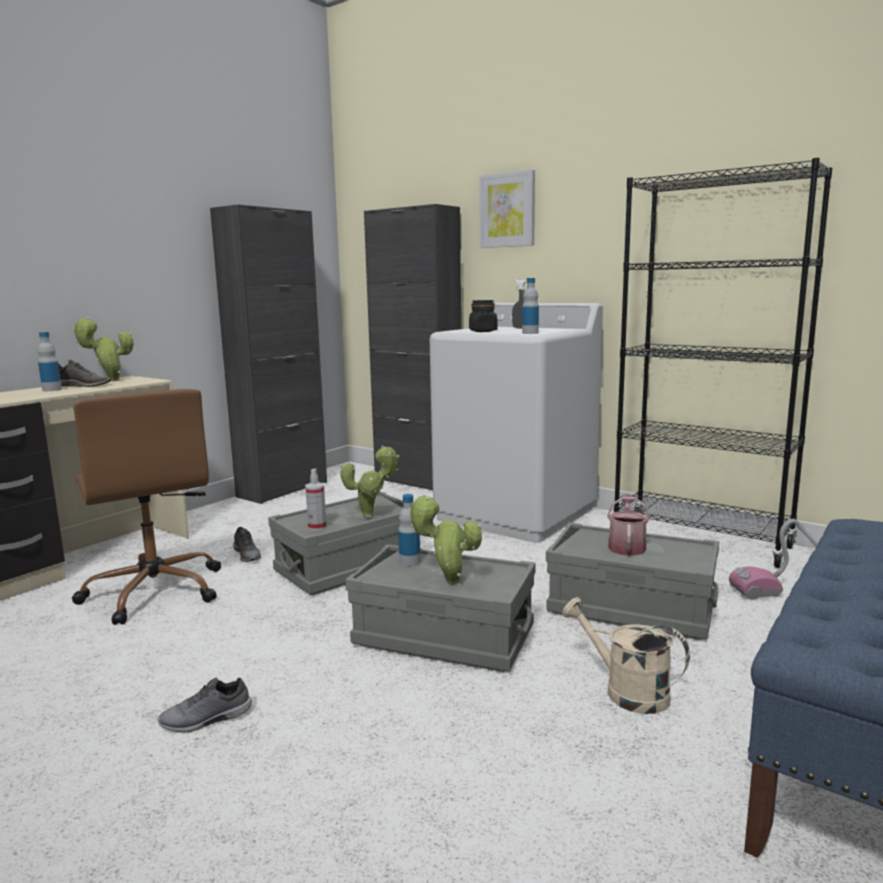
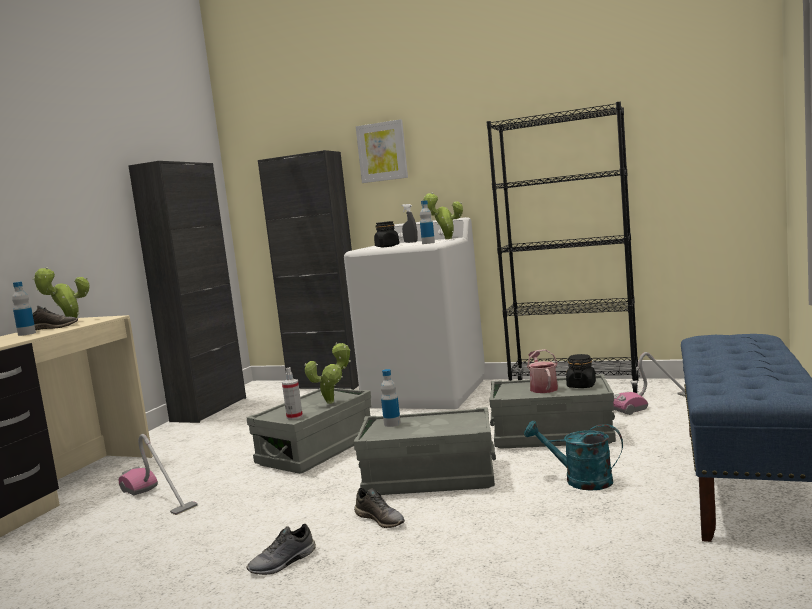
camera: 15 degrees left, 5 degrees down
(155, 591) = (157, 497): brown office chair -> vacuum cleaner
(247, 555) = (220, 458): grey shoe -> grey shoe (381, 519)
(448, 581) = (432, 429): potted plant -> potted plant (445, 239)
(625, 691) = (580, 480): beige watering can -> turquoise watering can
(679, 553) = (581, 386): none -> black jar

